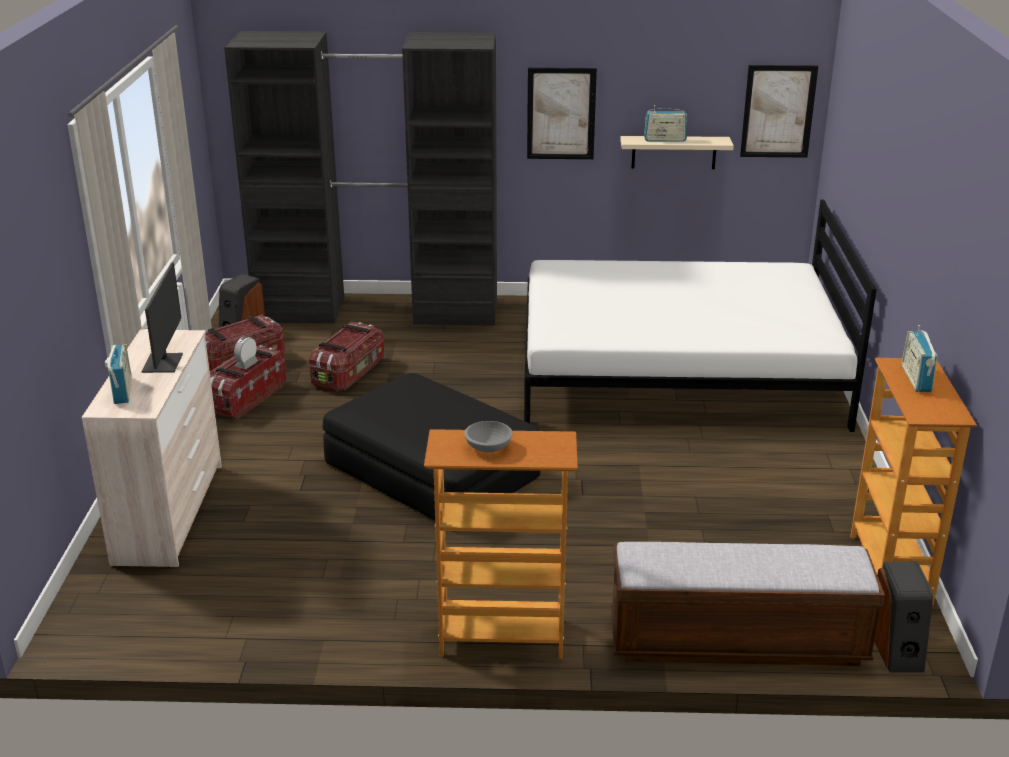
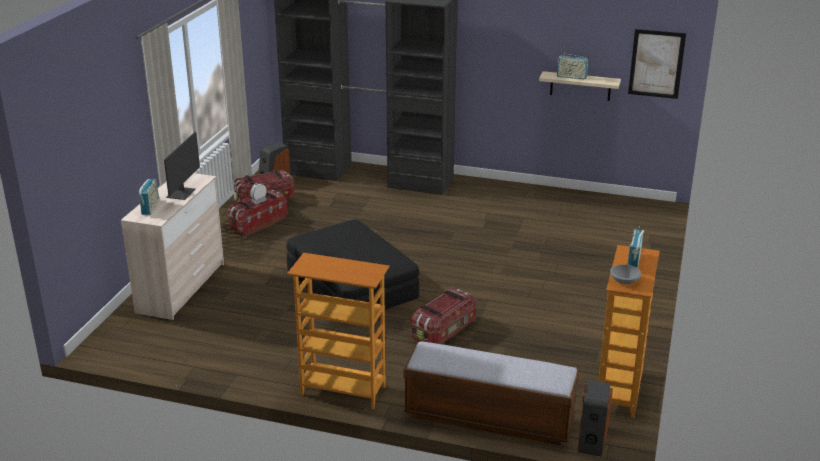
camera: 15 degrees right, 0 degrees up
(349, 373) = (330, 215): storage box -> storage box (444, 331)
(489, 447) = (331, 268): grey bowl -> grey bowl (625, 281)
(561, 113) = (501, 52): picture -> none
(678, 372) = (551, 243): white bed -> none

